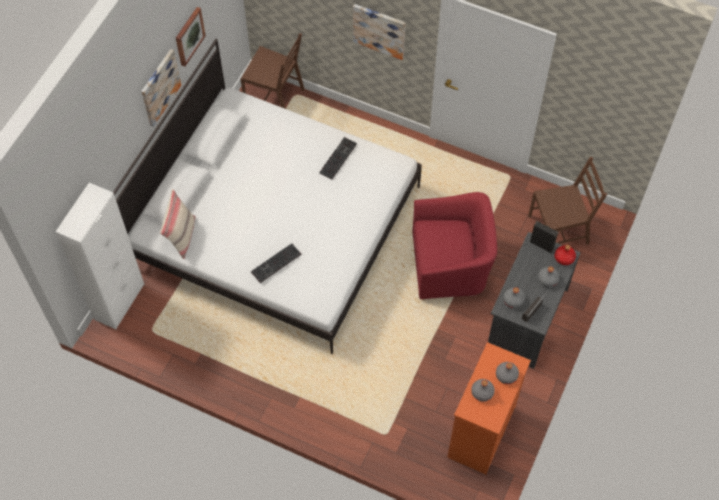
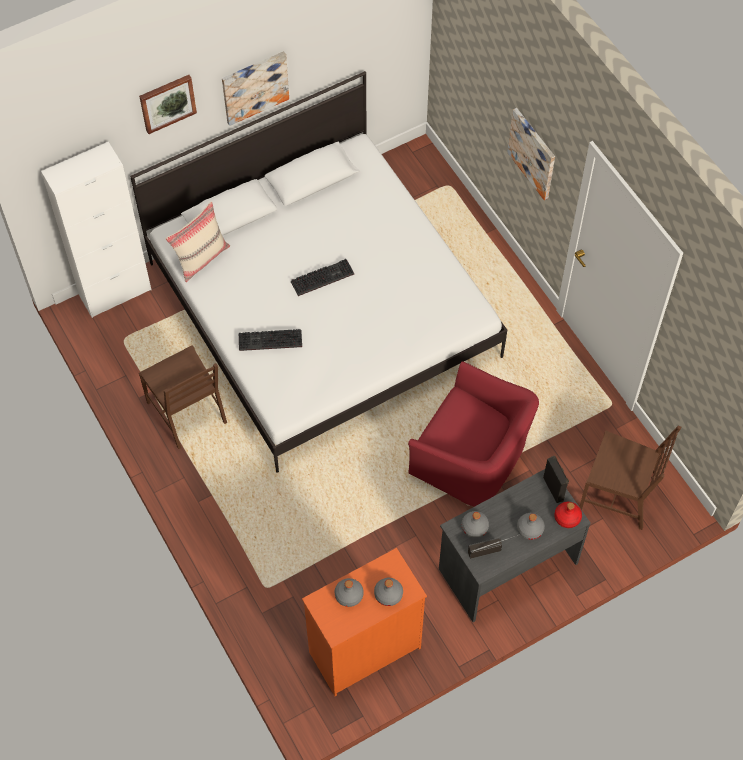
camera: 35 degrees right, 0 degrees up
(189, 36) = (320, 49): picture -> picture (167, 102)
(275, 97) = (426, 176): brown chair -> brown chair (188, 412)
(337, 157) = (418, 270): keyboard -> keyboard (323, 276)

